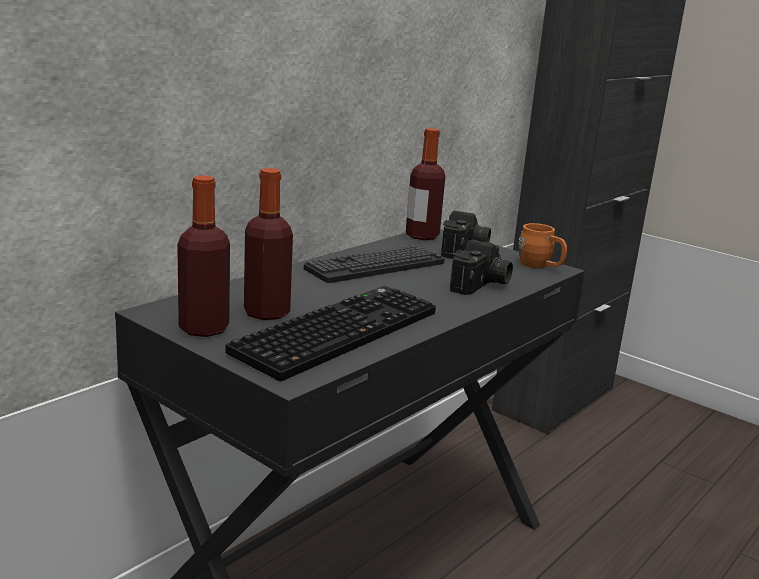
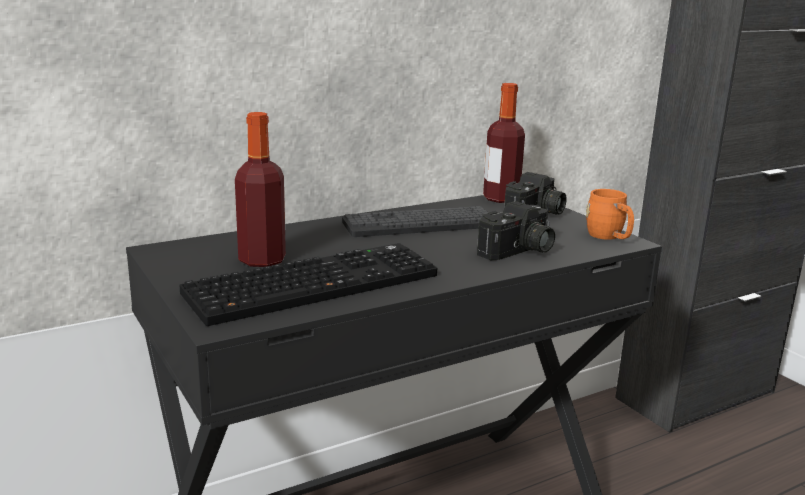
camera: 20 degrees right, 0 degrees up
(204, 329) = (187, 269): bottle -> none

